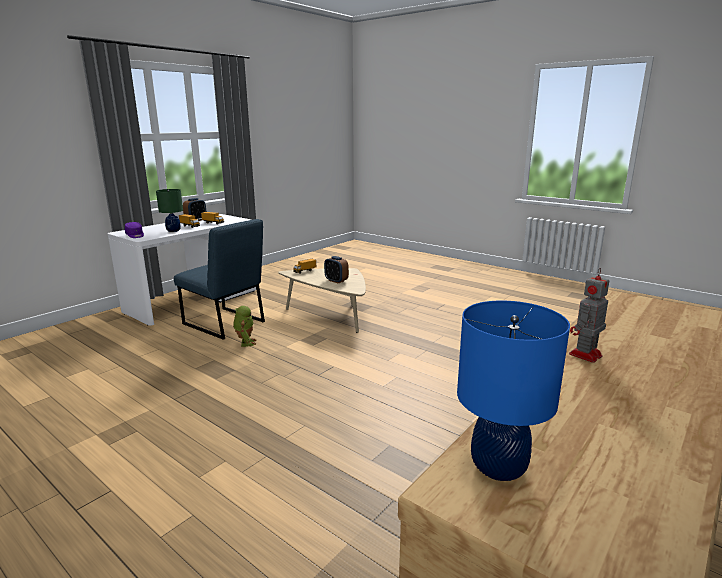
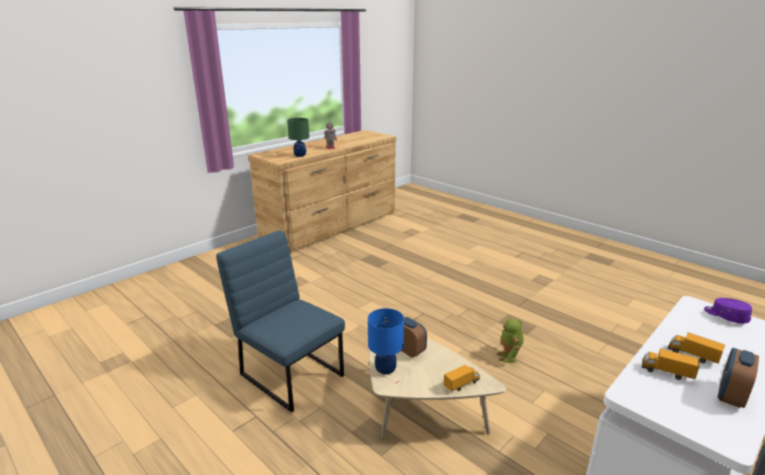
camera: 175 degrees left, 5 degrees up
(172, 231) = (690, 332): green table lamp -> green table lamp (300, 155)
(225, 323) = (560, 397): blue chair -> blue chair (290, 373)
(496, 467) = (376, 137): blue table lamp -> blue table lamp (386, 370)

